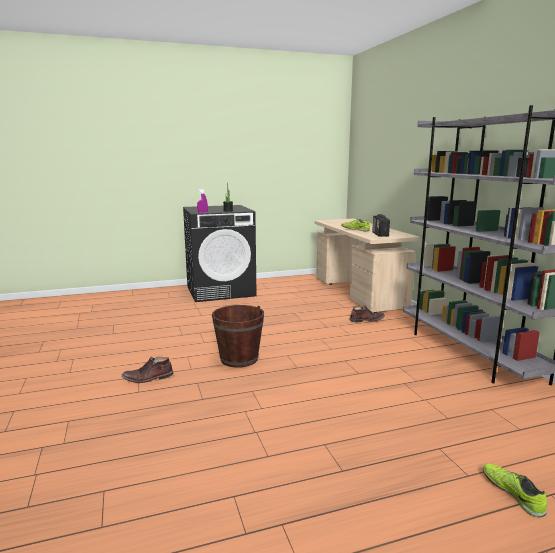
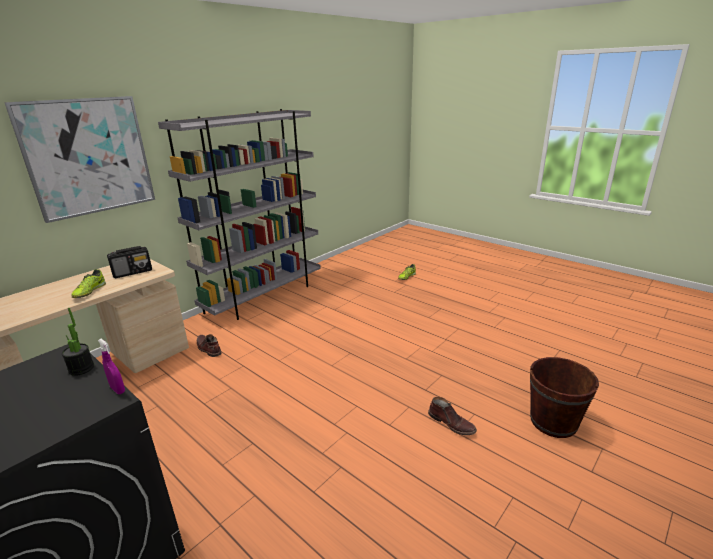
camera: 120 degrees left, 10 degrees up
(239, 359) = (363, 388): brown bucket -> brown bucket (553, 421)
(416, 147) = (88, 157): none -> picture

